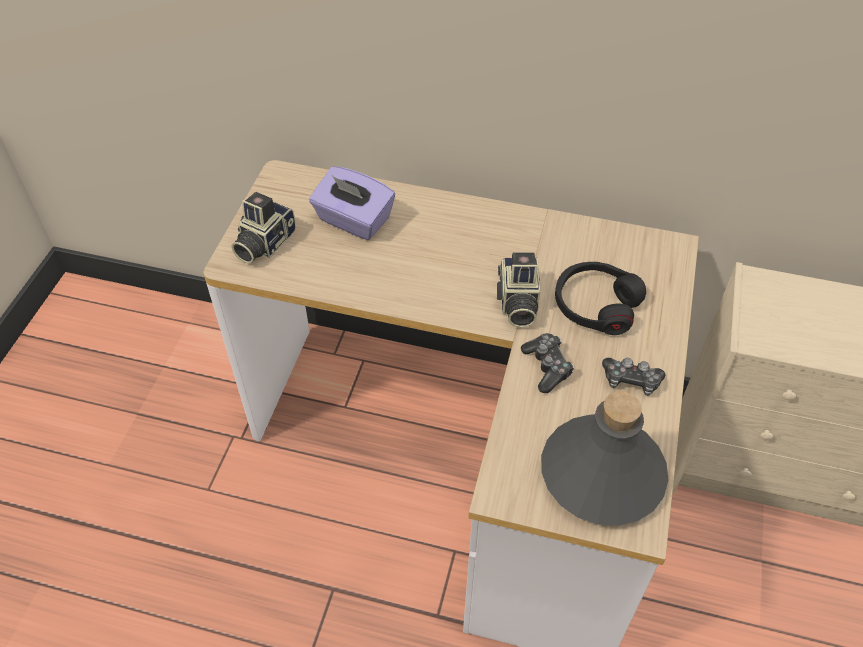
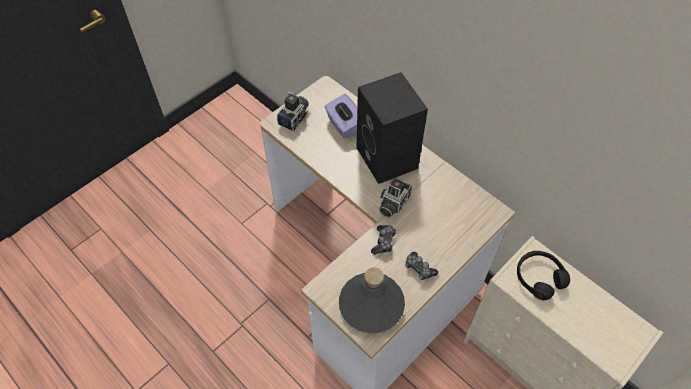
camera: 30 degrees right, 5 degrees up
(263, 243) = (295, 118): camera -> camera turned 150 degrees clockwise
(460, 240) = (388, 158): none -> black speaker
(596, 305) = (431, 223): black headphones -> black headphones (539, 277)

